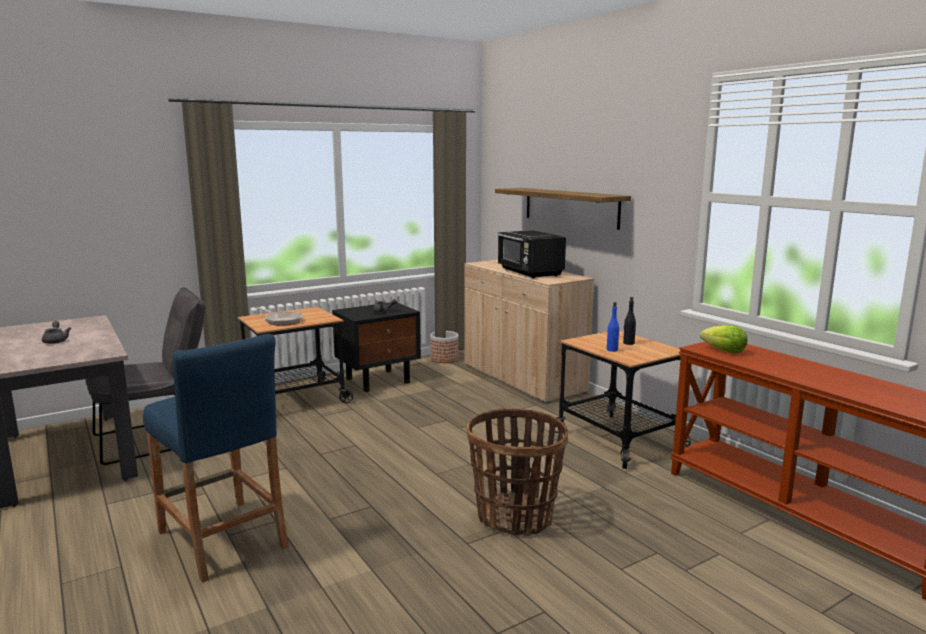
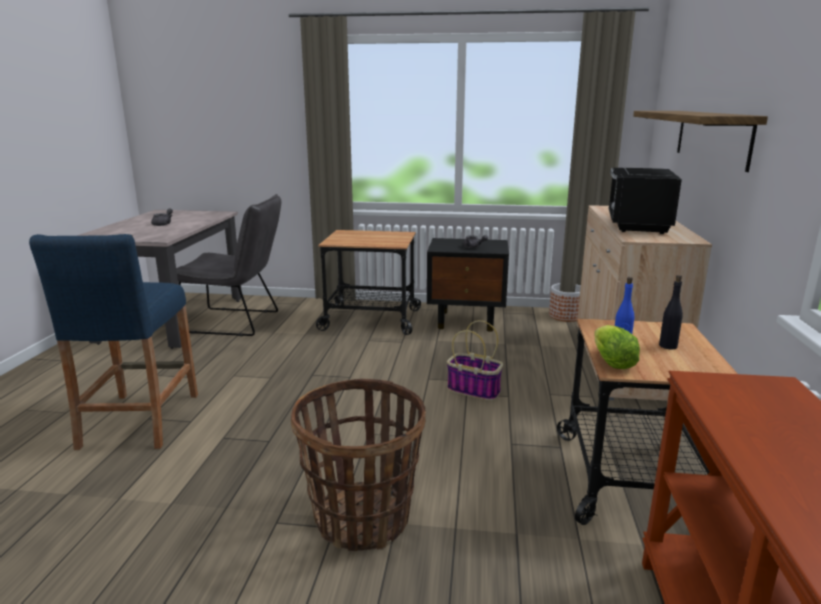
camera: 40 degrees right, 5 degrees up
(281, 321) = (357, 239): frying pan -> none
(461, 424) = (475, 390): none -> basket
(724, 351) = (736, 401): lettuce -> lettuce (612, 363)

